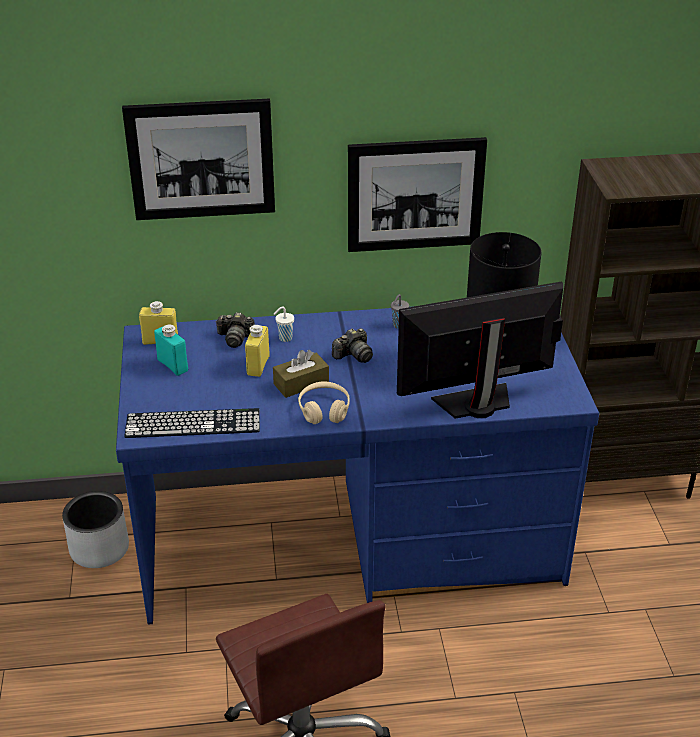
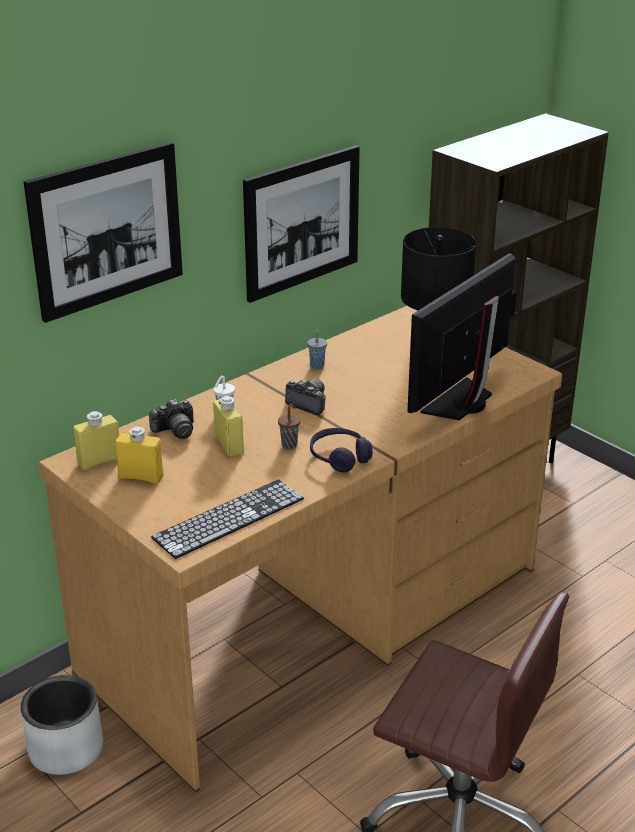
camera: 35 degrees left, 5 degrees down
(172, 365) = (141, 477): turquoise bottle -> yellow bottle
(301, 383) = (289, 444): brown tissue box -> brown cup
(324, 410) = (339, 457): beige headphones -> purple headphones
(350, 542) = (318, 621): blue desk -> brown desk
(354, 355) = (308, 404): camera -> camera turned 75 degrees counterclockwise

